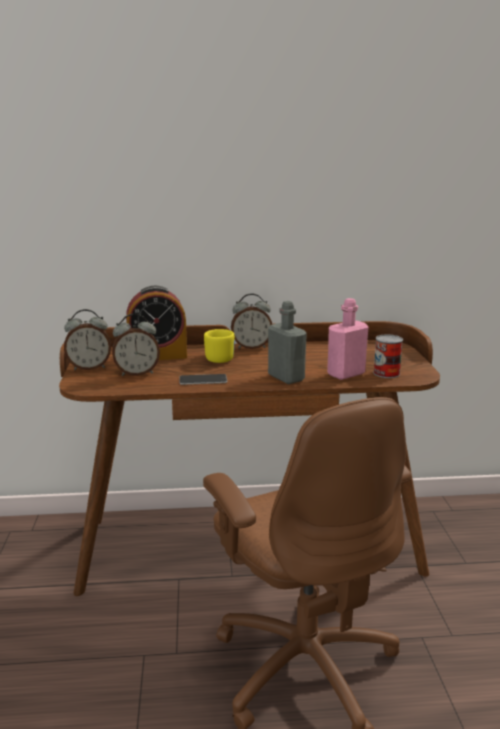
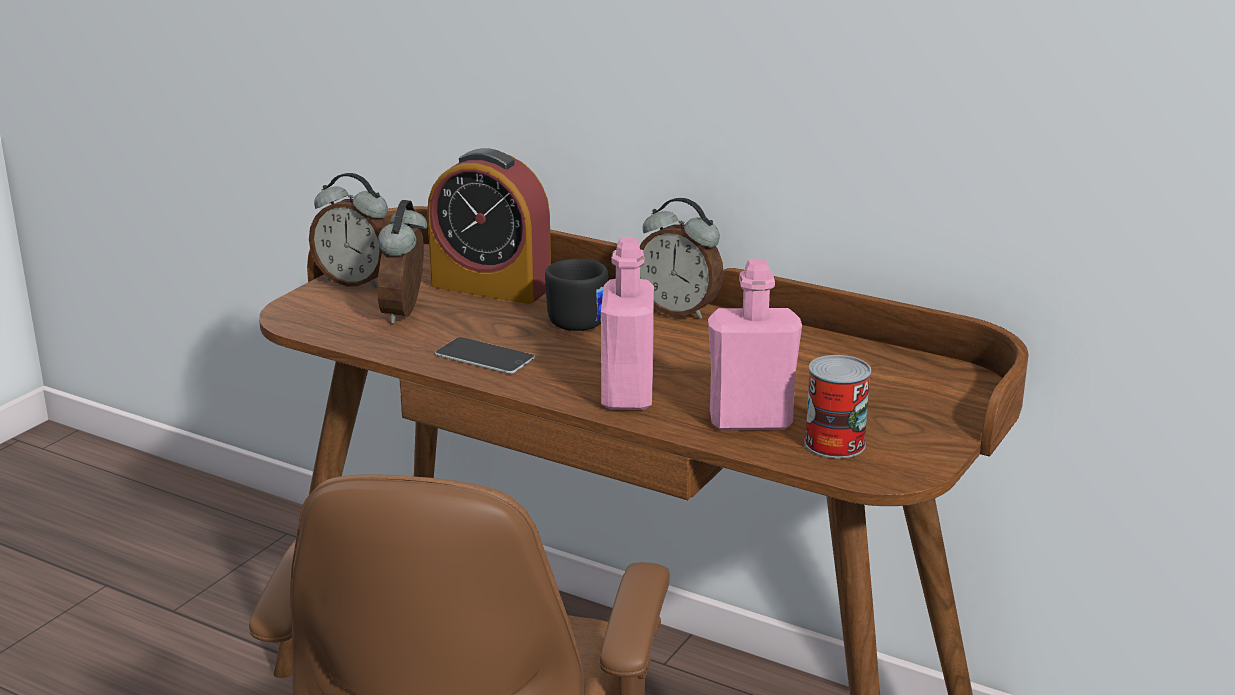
camera: 35 degrees right, 5 degrees up
(137, 373) = (406, 313): alarm clock -> alarm clock turned 75 degrees clockwise
(218, 358) = (580, 319): yellow mug -> black mug
(286, 378) = (627, 395): grey bottle -> pink bottle

